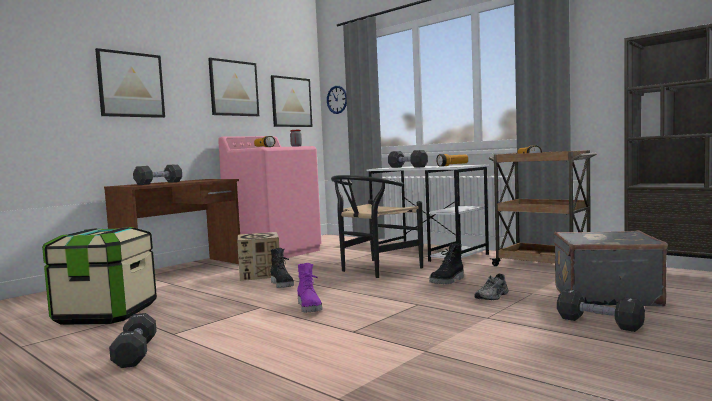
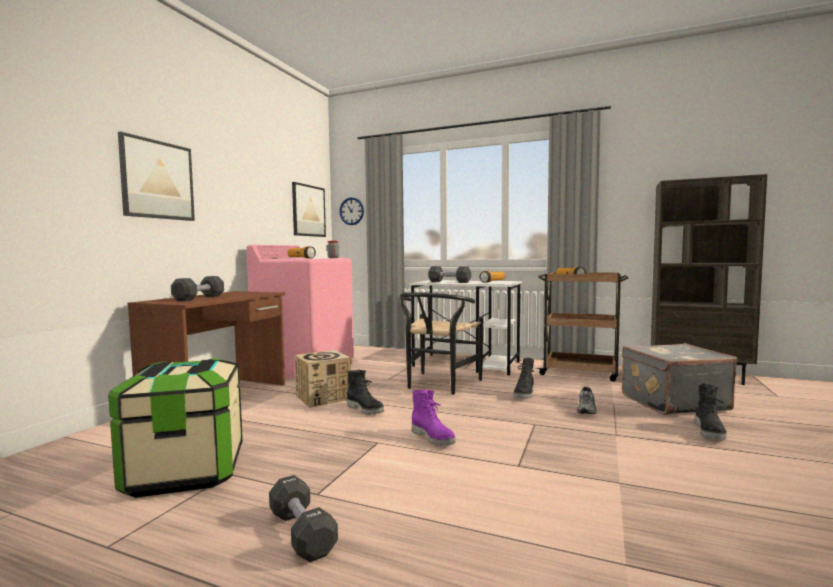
camera: 20 degrees left, 0 degrees up
(234, 88) = (260, 192): picture -> none
(599, 323) = (710, 432): black dumbbell -> black boot

